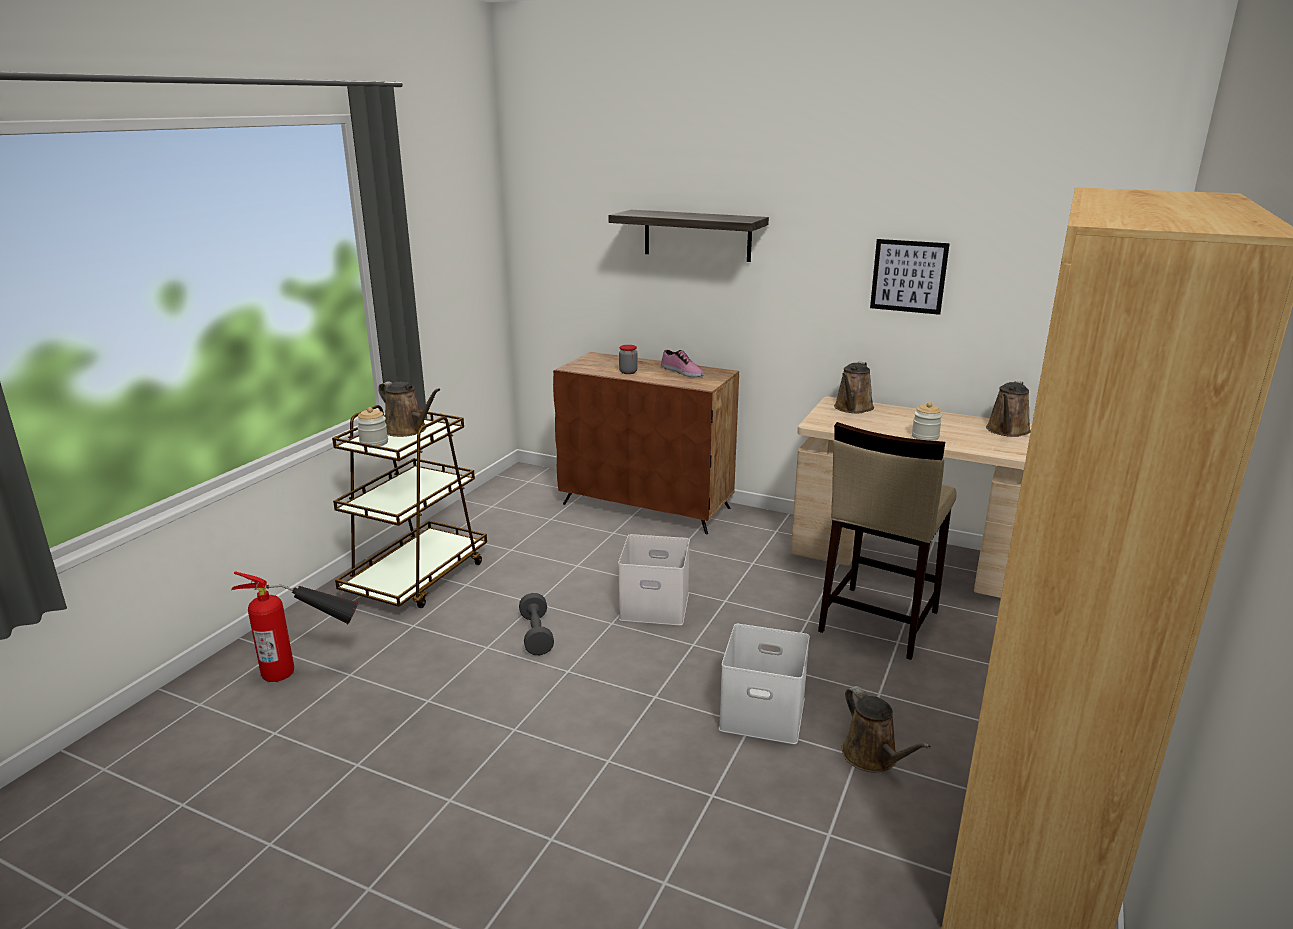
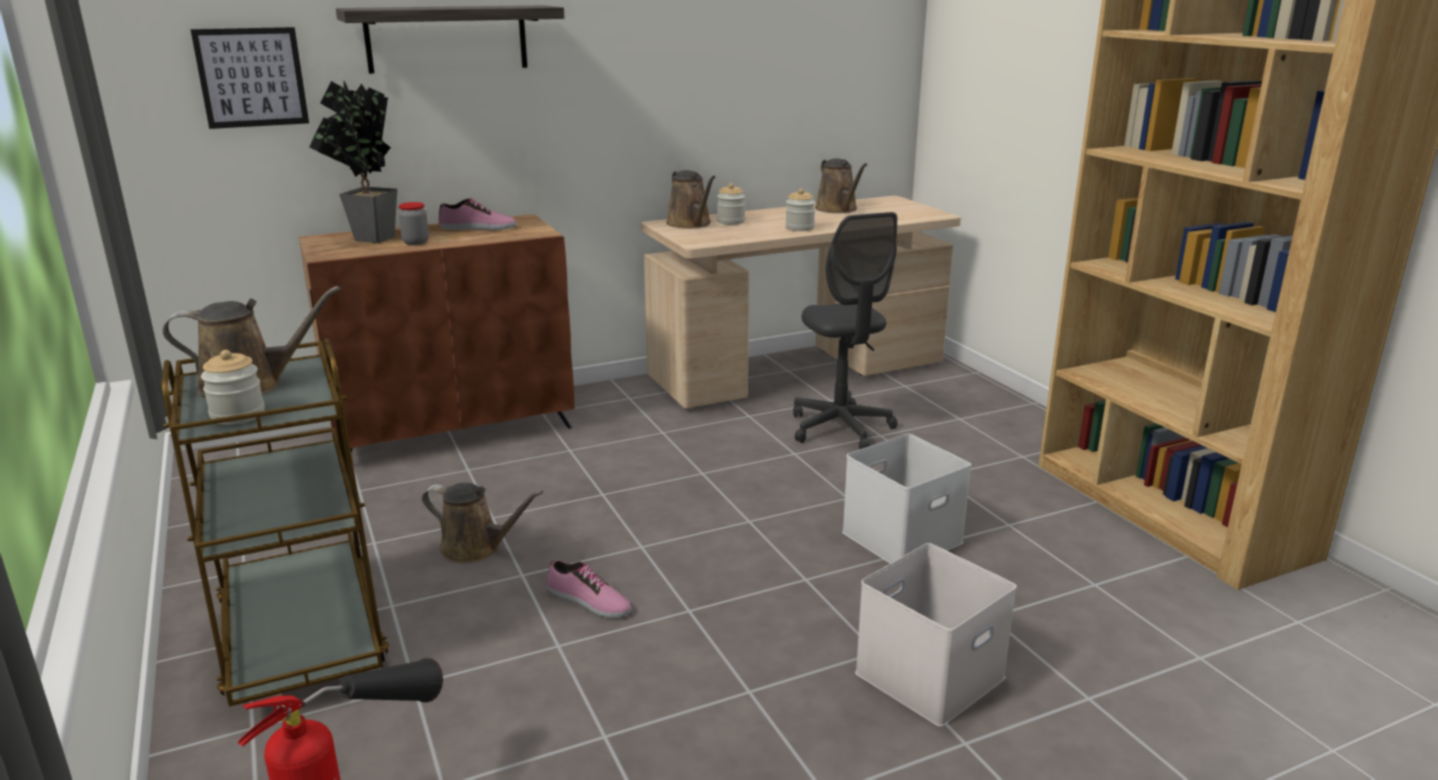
camera: 50 degrees left, 0 degrees up
(536, 635) = (588, 601): grey dumbbell -> shoe
(612, 363) = (368, 239): none -> potted plant
(656, 605) = (651, 509): white storage box -> white storage box (929, 673)
(873, 757) = (1018, 519): brown watering can -> brown watering can (476, 548)
(877, 621) = (840, 428): beige stool -> grey office chair
(887, 415) = (730, 222): none -> jar
(908, 276) = (711, 63): picture -> picture (251, 77)

